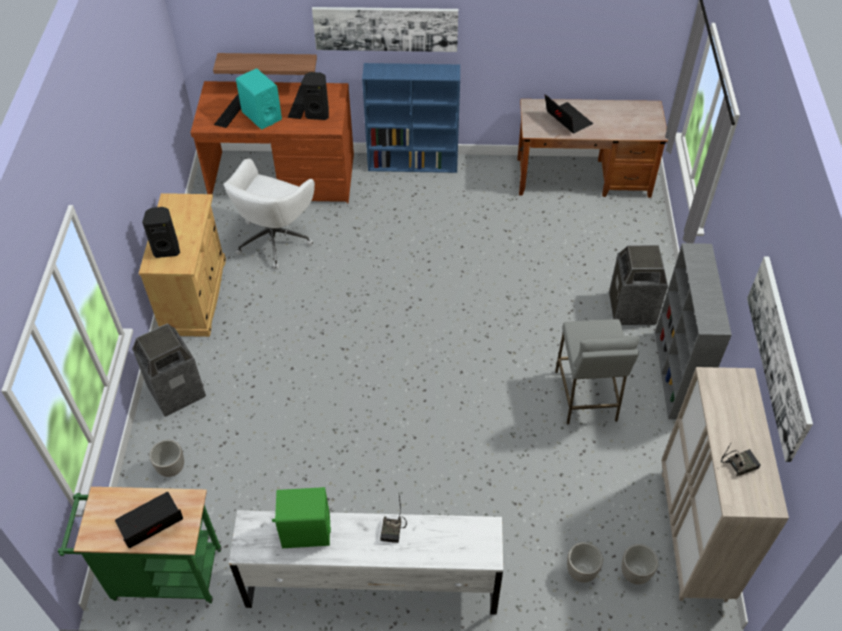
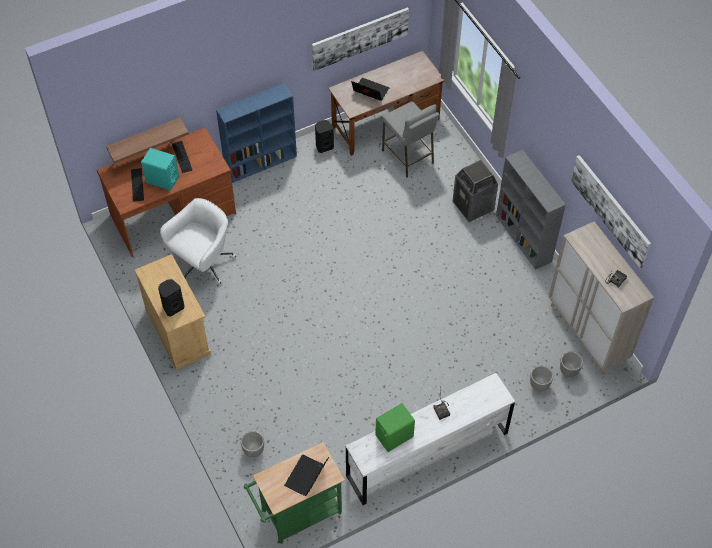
camera: 30 degrees left, 5 degrees up
(176, 391) = (217, 401): trash can -> none
(275, 238) = (203, 264): white office chair -> white office chair turned 135 degrees counterclockwise
(318, 113) = (202, 161): black speaker -> black speaker (324, 146)
(386, 28) = (228, 80): picture -> picture (360, 38)
(586, 396) = (479, 278): grey stool -> grey stool (408, 157)

